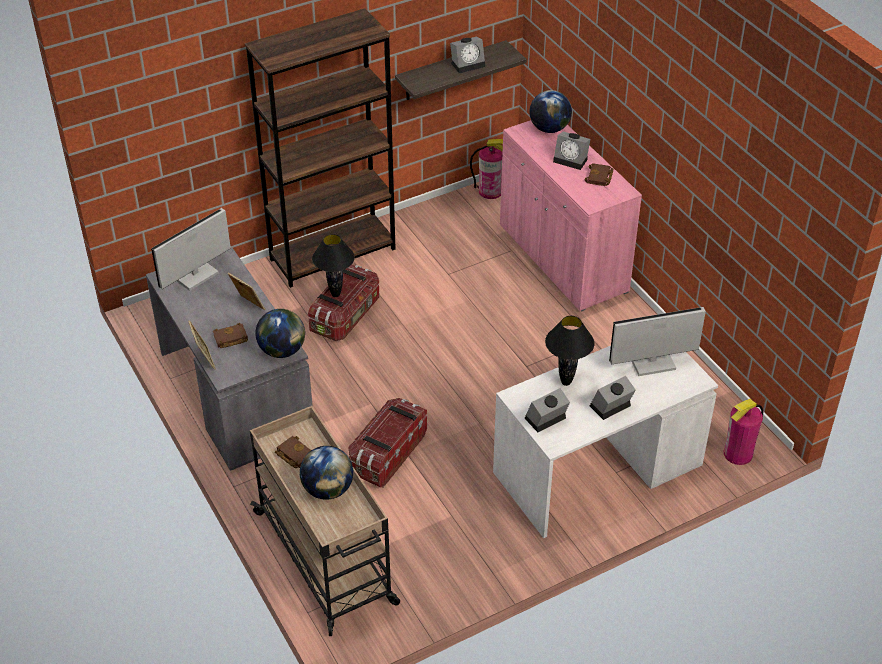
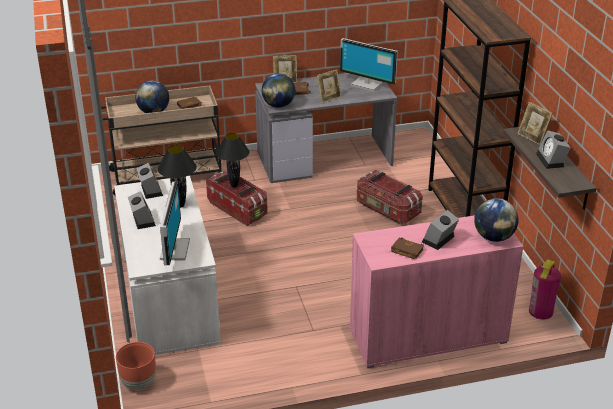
camera: 105 degrees right, 10 degrees down
(196, 276) = (367, 84): monitor -> monitor turned 150 degrees clockwise
(336, 294) = (385, 182): black table lamp -> black table lamp (234, 185)
(427, 76) = (532, 138): none -> picture frame
(738, 454) = (138, 382): fire extinguisher -> brown planter

